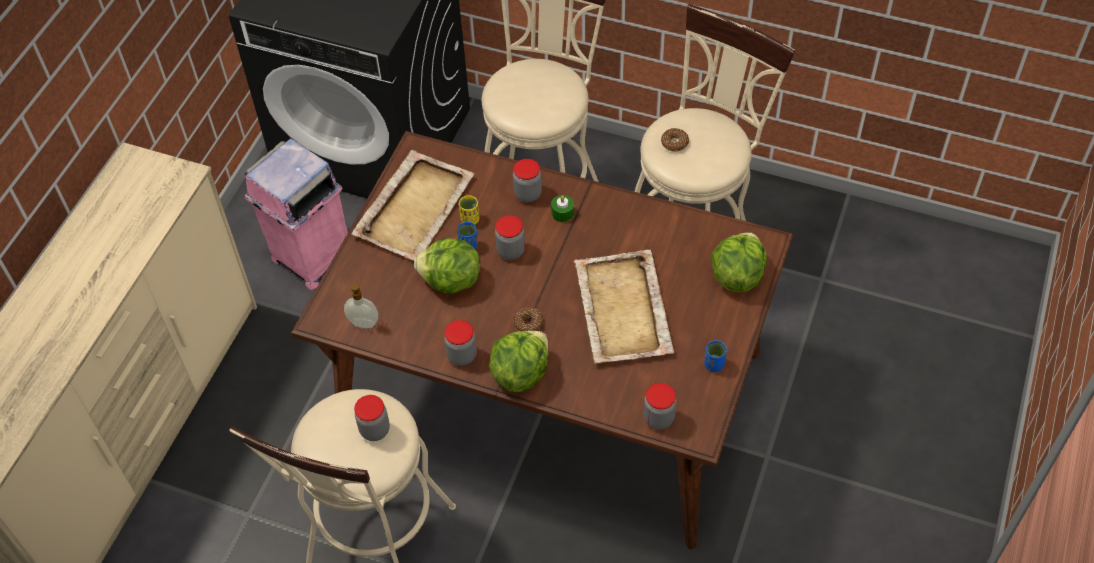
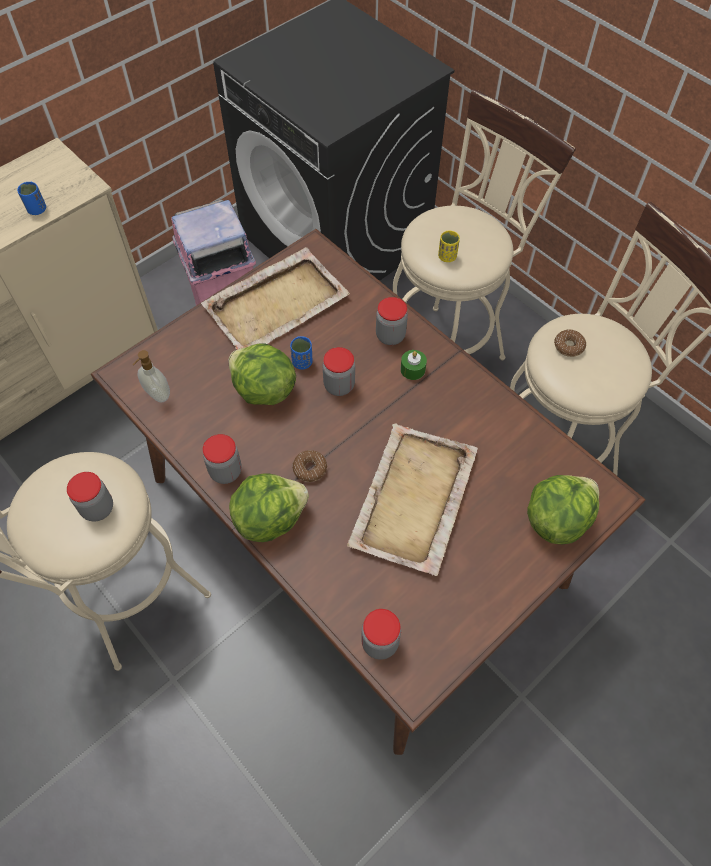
camera: 25 degrees right, 5 degrees up
(470, 219) = (320, 337): yellow cup -> yellow cup (447, 257)
(714, 364) = (475, 610): blue cup -> blue cup (37, 210)

